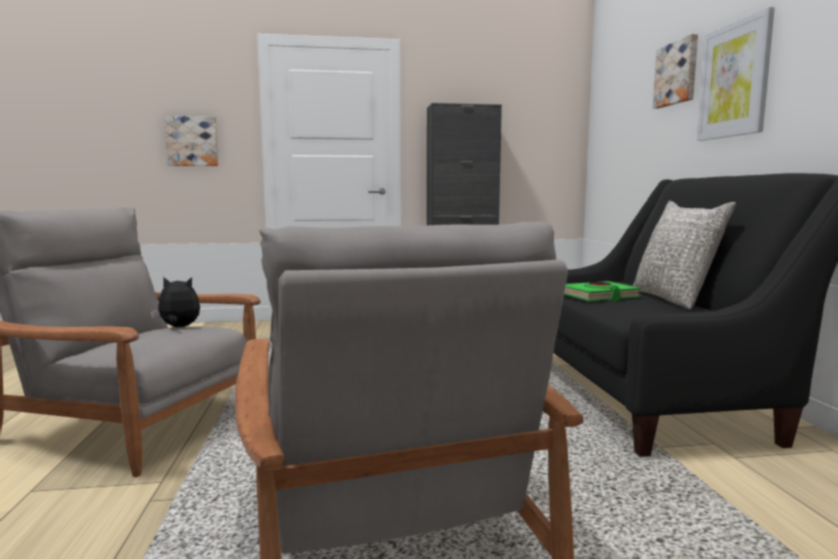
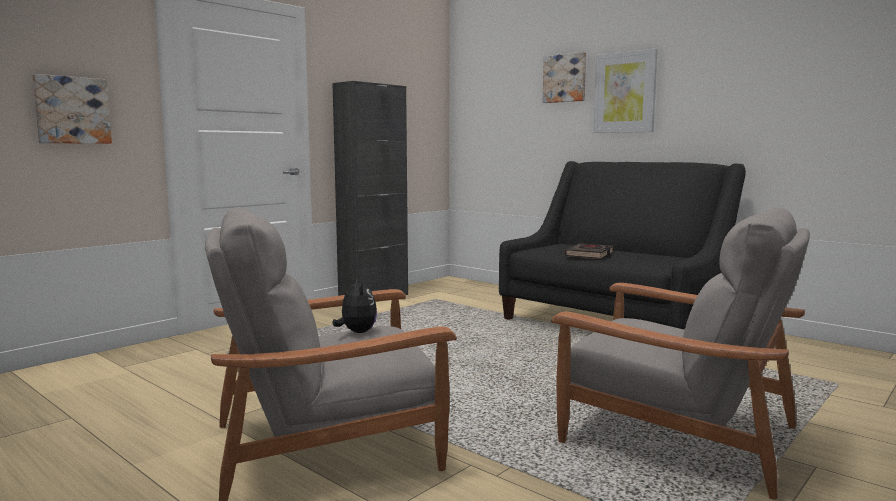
camera: 40 degrees left, 0 degrees up
(179, 327) = (356, 332): plush toy -> plush toy turned 105 degrees clockwise
(598, 296) = (589, 255): green book -> black book
(674, 299) = (629, 251): grey pillow -> none

